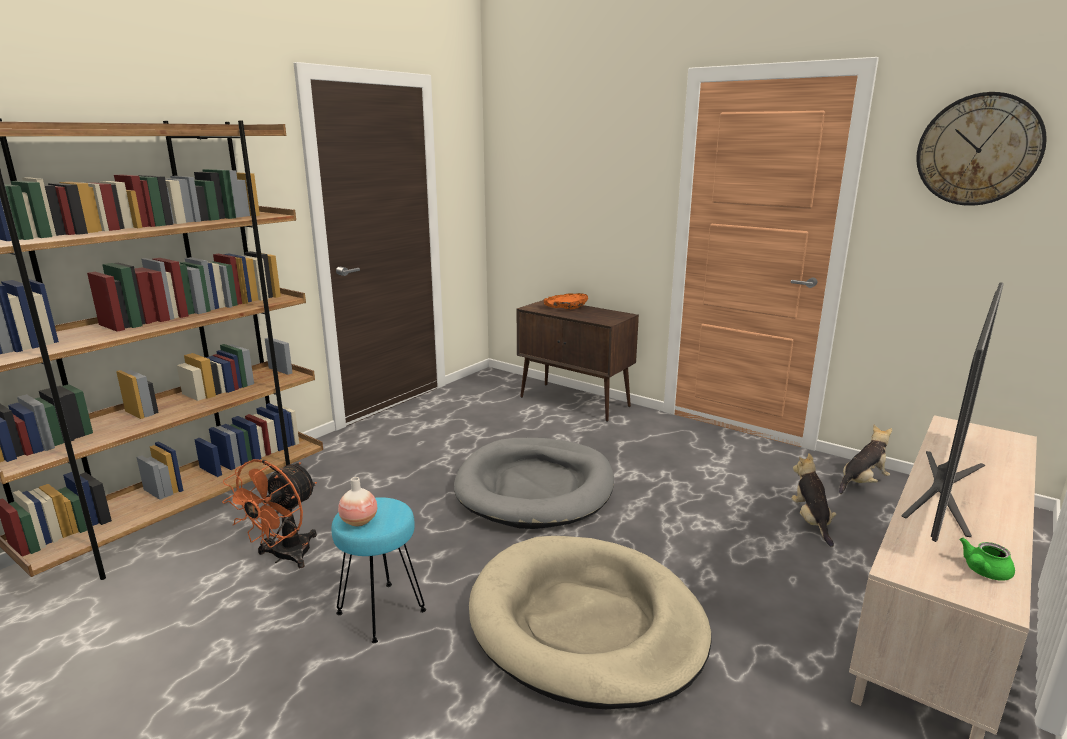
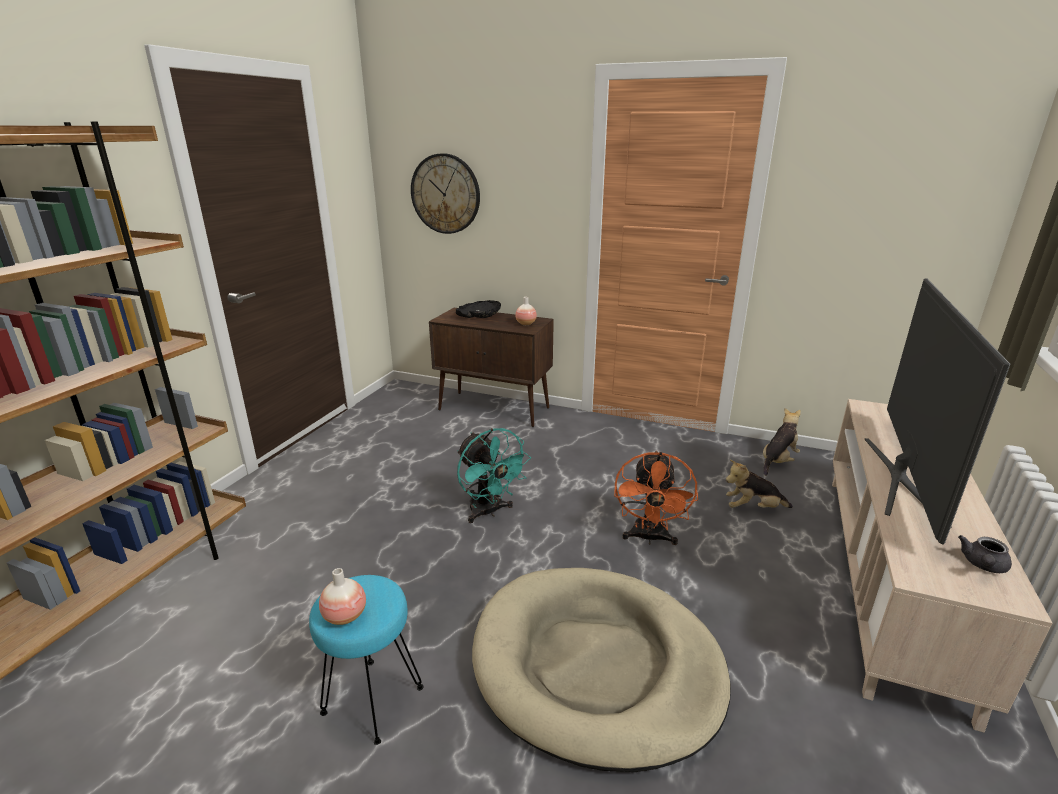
camera: 15 degrees left, 5 degrees up
(284, 557) = (232, 650): orange fan -> orange fan (649, 538)
(535, 487) = (489, 512): grey dog bed -> turquoise fan
(566, 307) = (479, 316): orange bowl -> black bowl
(608, 317) = (526, 324): none -> vase
(811, 521) = (753, 508): plush toy -> plush toy turned 75 degrees counterclockwise
(978, 150) = (878, 150): wall clock -> wall clock (445, 194)
(983, 572) = (982, 565): green teapot -> grey teapot

